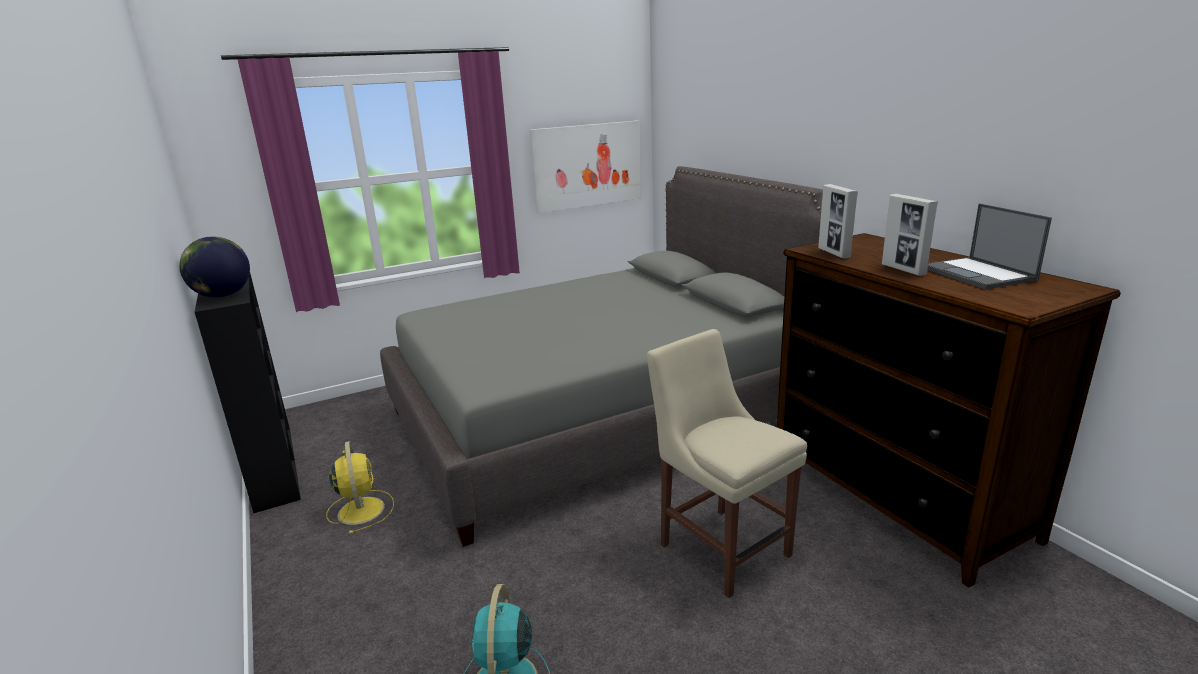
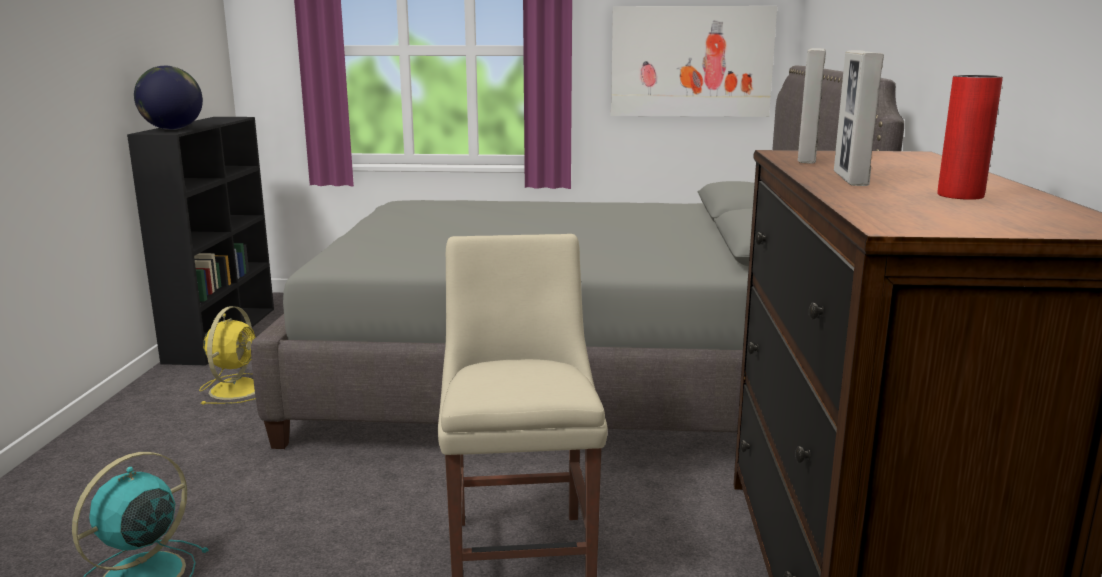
camera: 30 degrees right, 5 degrees down
(978, 274) = (960, 196): laptop -> red vase

